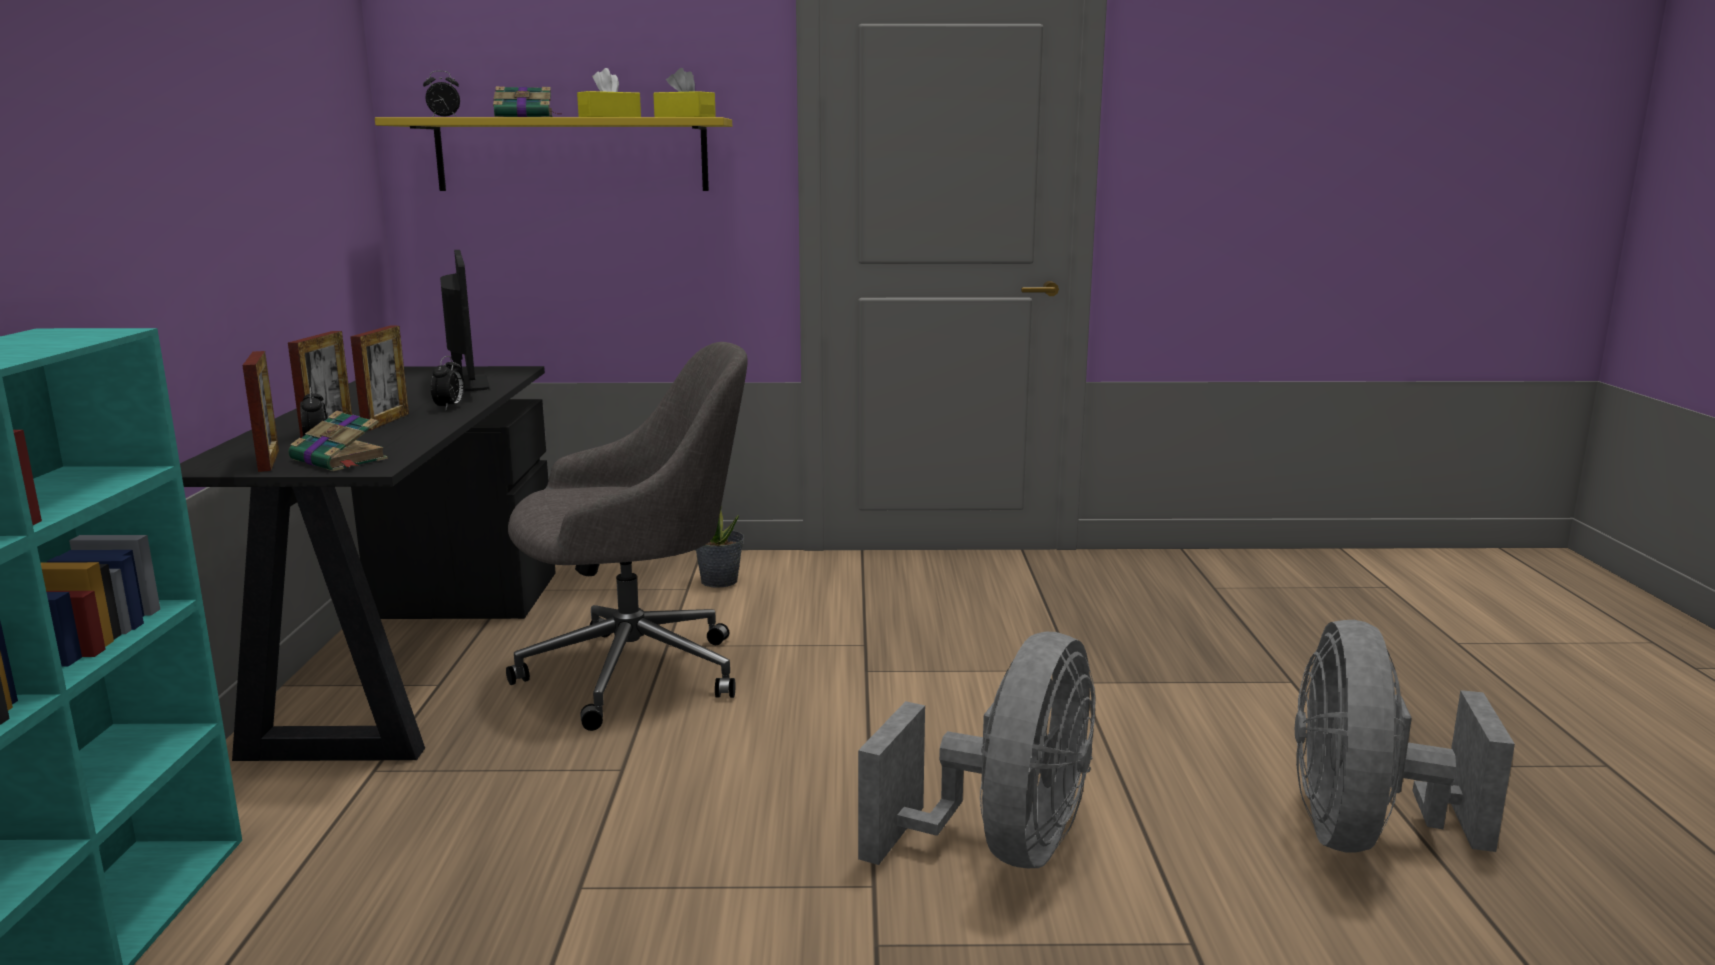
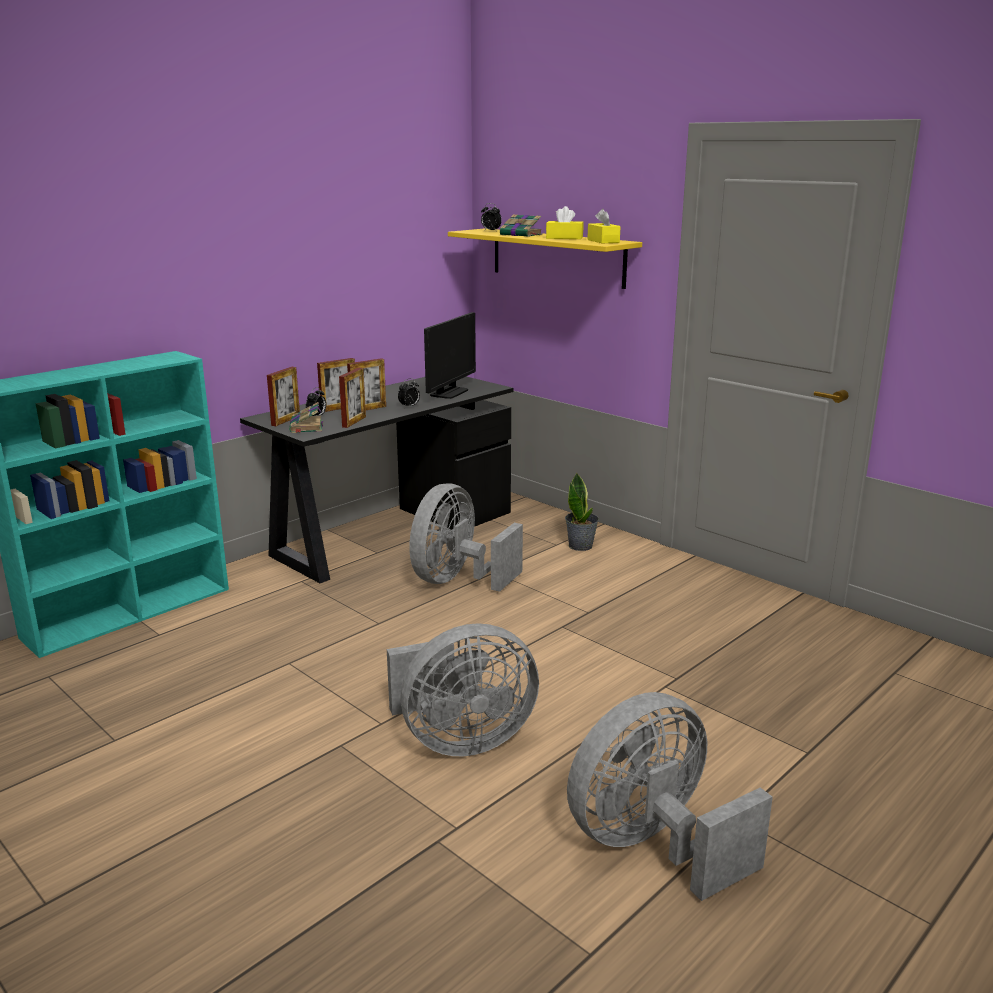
camera: 45 degrees right, 5 degrees up
(410, 438) = (354, 422): none -> picture frame
(635, 673) = (457, 580): grey office chair -> grey fan

